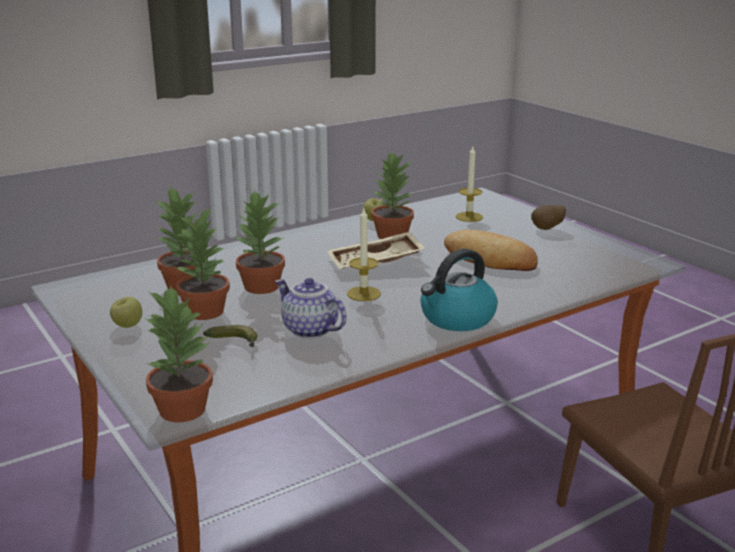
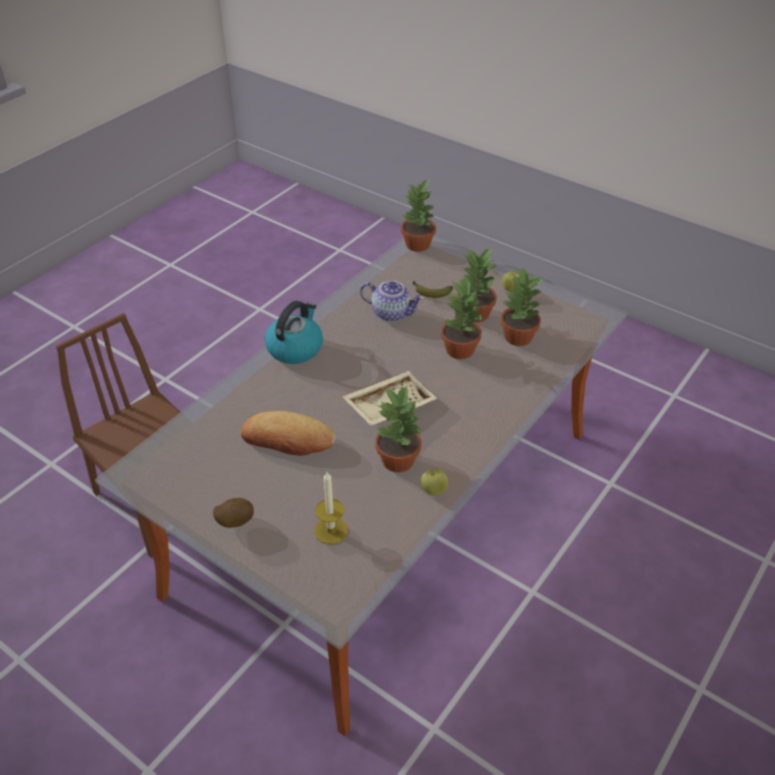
camera: 160 degrees right, 20 degrees up
(363, 293) = (376, 360): candle -> none

